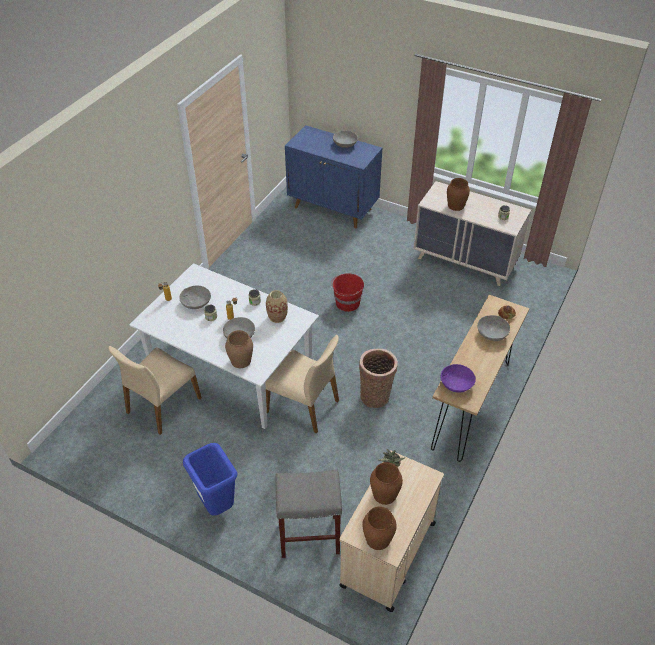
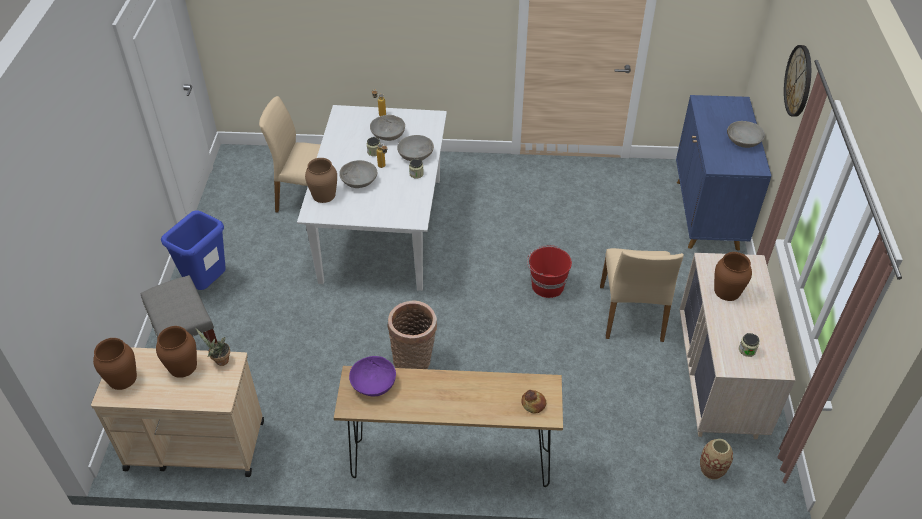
camera: 65 degrees right, 0 degrees up
(277, 317) = (403, 199): vase -> vase (712, 470)
(303, 406) = (365, 303): beige chair -> beige chair (632, 314)
(377, 81) = (799, 81): none -> wall clock
(491, 333) = (485, 397): grey bowl -> grey bowl (415, 155)

